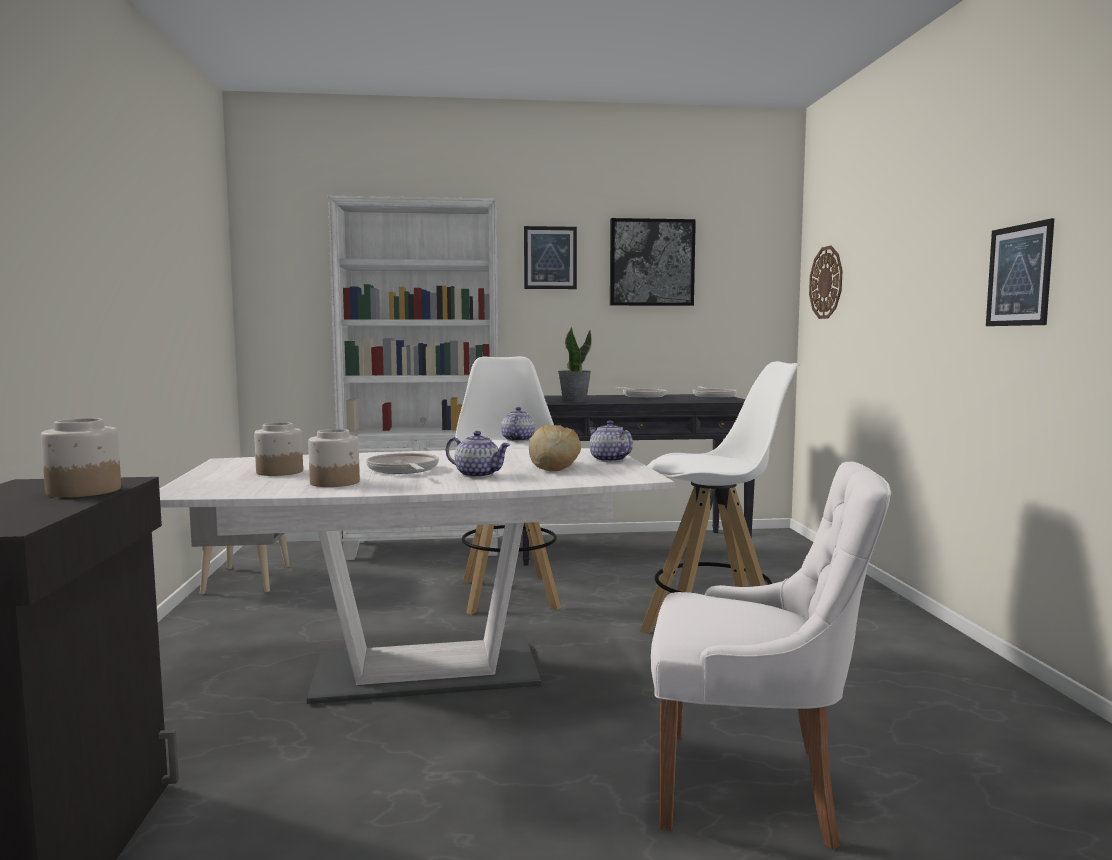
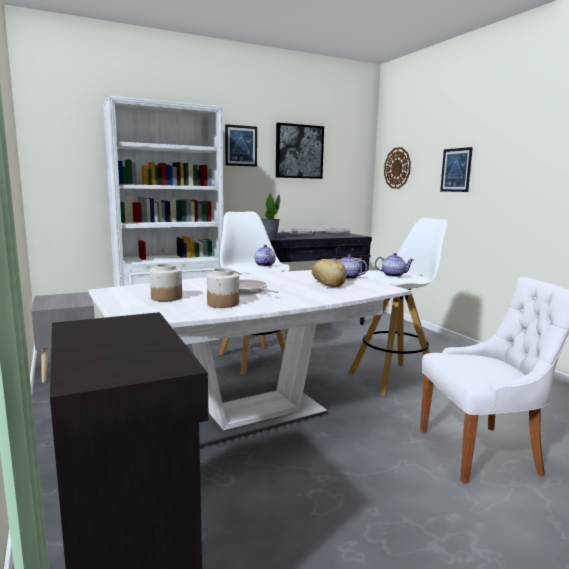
camera: 20 degrees left, 5 degrees up
(83, 491) = (141, 329): jar -> none
(478, 475) = (298, 292): teapot -> teapot (393, 275)
(1019, 275) = (540, 173): picture -> picture (456, 170)

